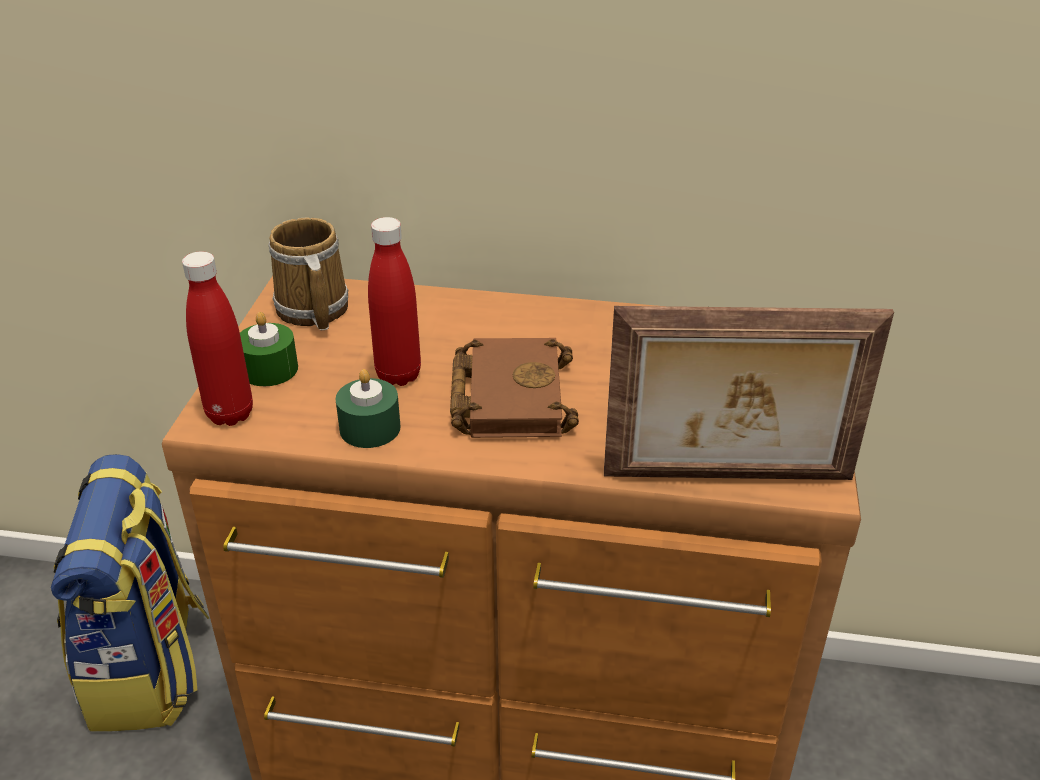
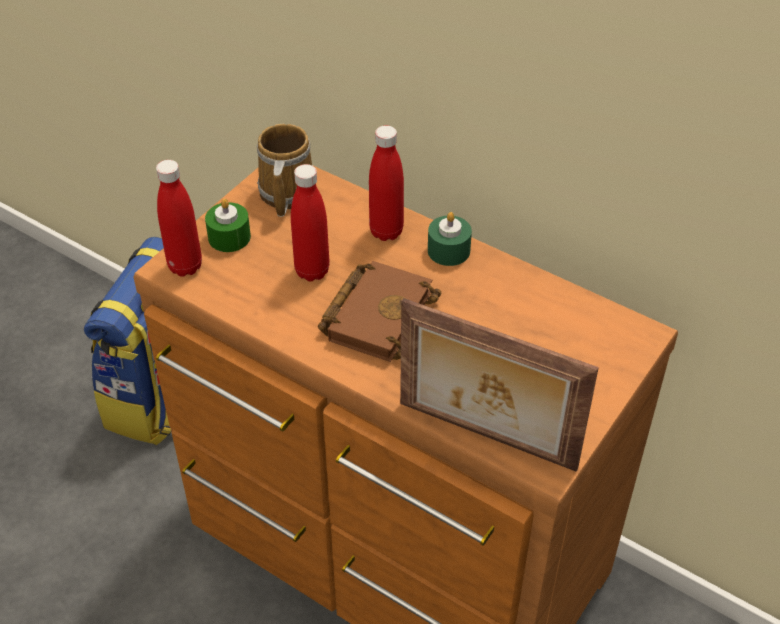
camera: 25 degrees right, 10 degrees up
(370, 428) = (268, 309): green candle -> green candle (448, 250)
(459, 315) = (386, 231): none -> red bottle

